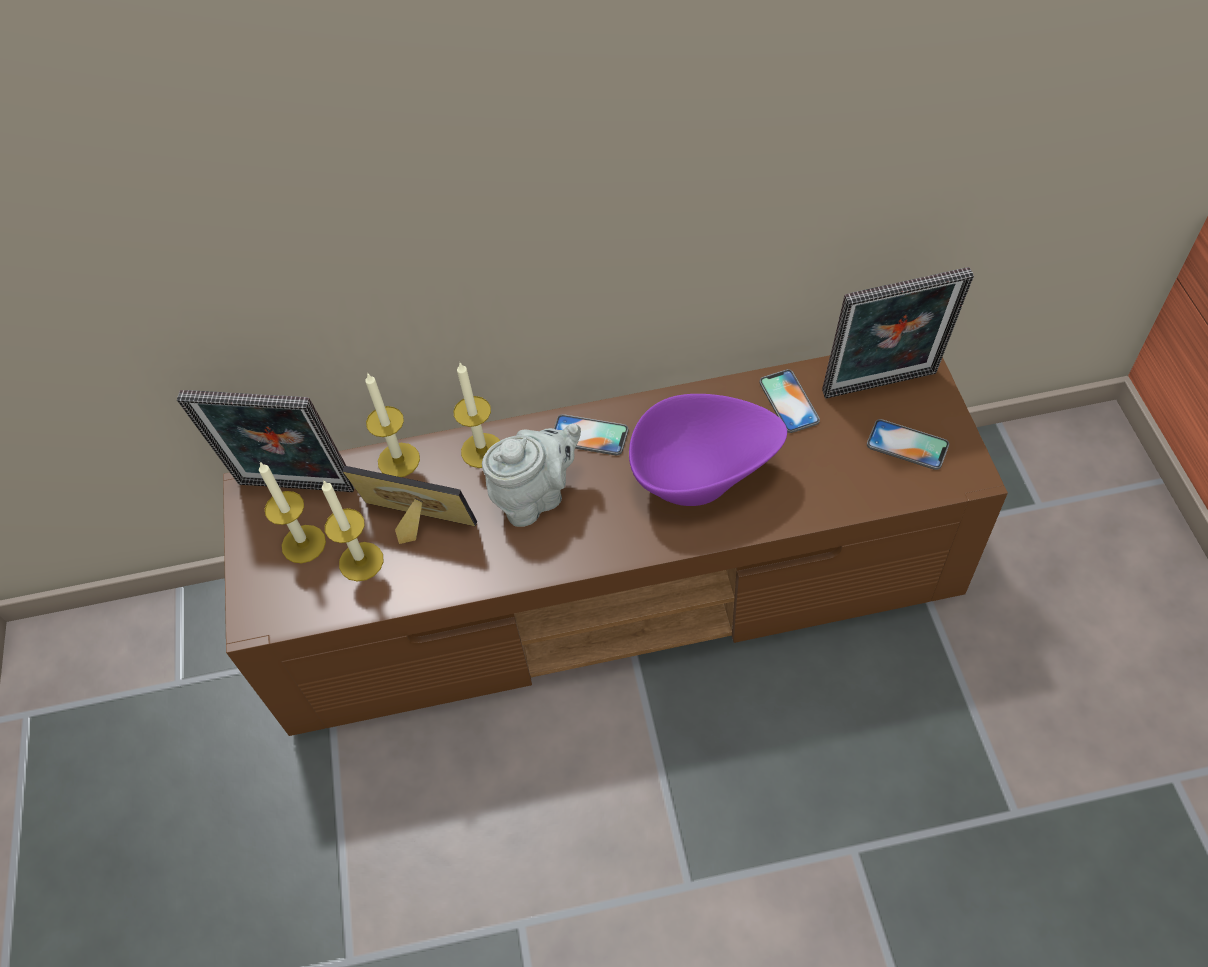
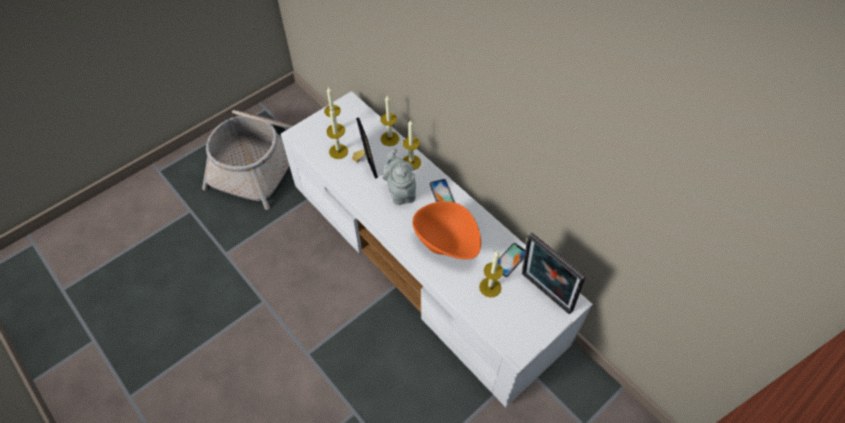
camera: 55 degrees right, 0 degrees up
(163, 788) = (259, 162): none -> basket
(295, 490) = (356, 115): picture frame -> none
(536, 497) = (400, 191): grey teapot -> grey teapot turned 135 degrees counterclockwise
(619, 587) = (424, 263): brown tv stand -> white tv stand
(702, 477) = (447, 244): purple bowl -> orange bowl
(826, 454) = (490, 287): none -> candle
(907, 445) = (517, 318): phone -> none

